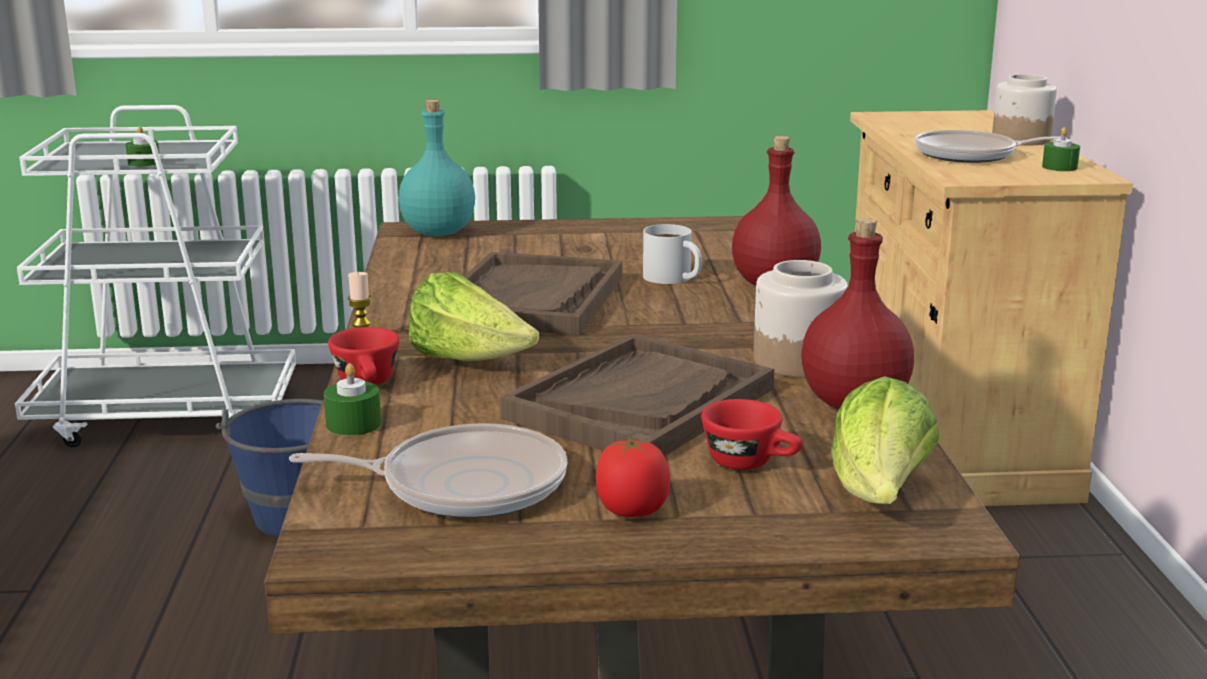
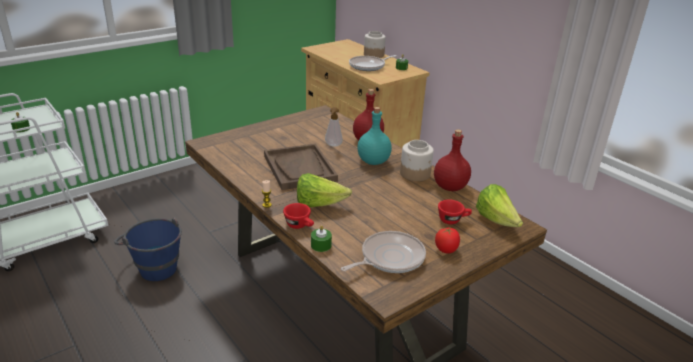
camera: 35 degrees left, 10 degrees up
(437, 232) = (217, 142): turquoise bottle -> turquoise bottle (372, 161)
(640, 403) = (394, 206): brown tray -> none
(674, 279) = (333, 145): white mug -> soap dispenser

